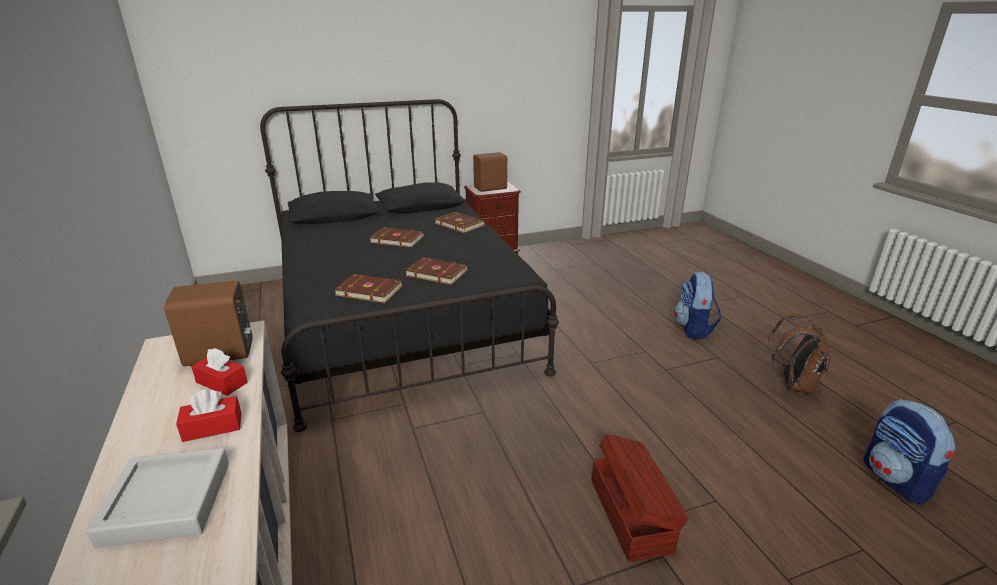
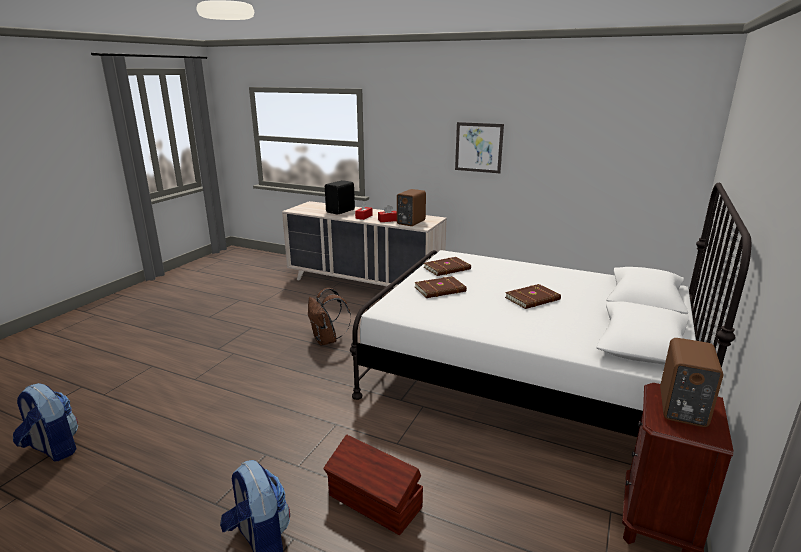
camera: 135 degrees right, 5 degrees down
(61, 180) = (478, 147): none -> picture
(167, 502) = (341, 211): grey tray -> black speaker
(401, 320) = (526, 377): black bed -> white bed
(460, 224) = (540, 334): brown book -> none
(631, 513) = (240, 355): brown storage box -> brown storage box (374, 502)
(793, 384) = (121, 511): brown backpack -> brown backpack (327, 340)

